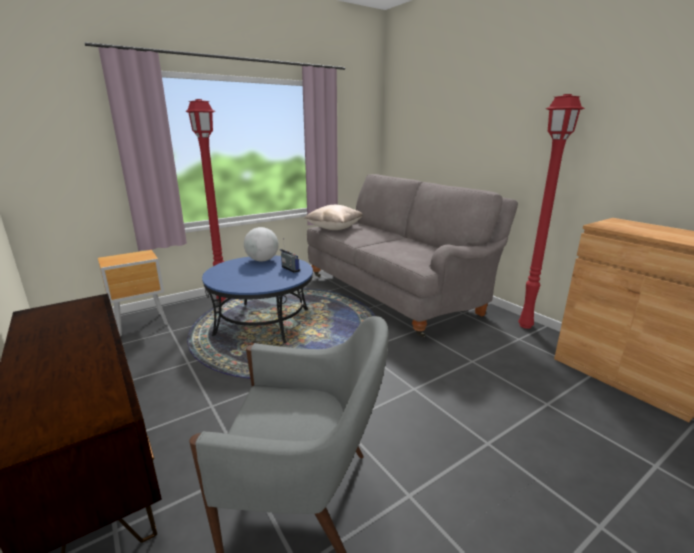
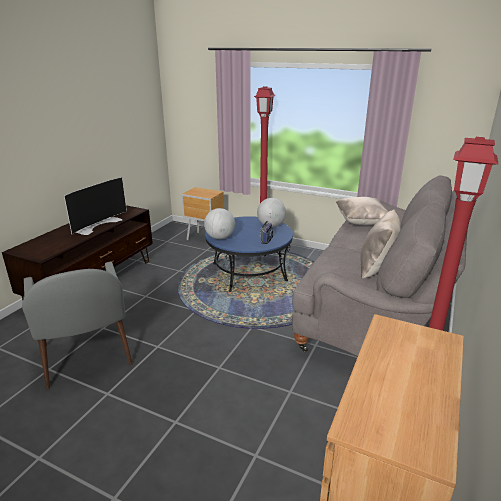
camera: 60 degrees right, 5 degrees up
(79, 337) = (98, 224): none -> television
(247, 286) = (220, 237): none -> globe
(418, 244) = (376, 268): none -> beige pillow

